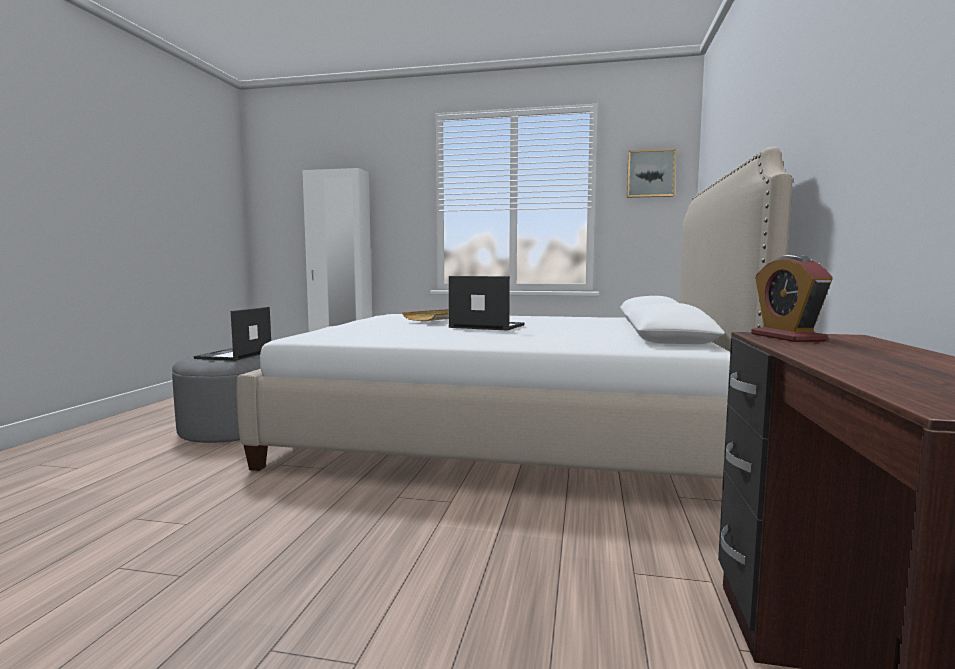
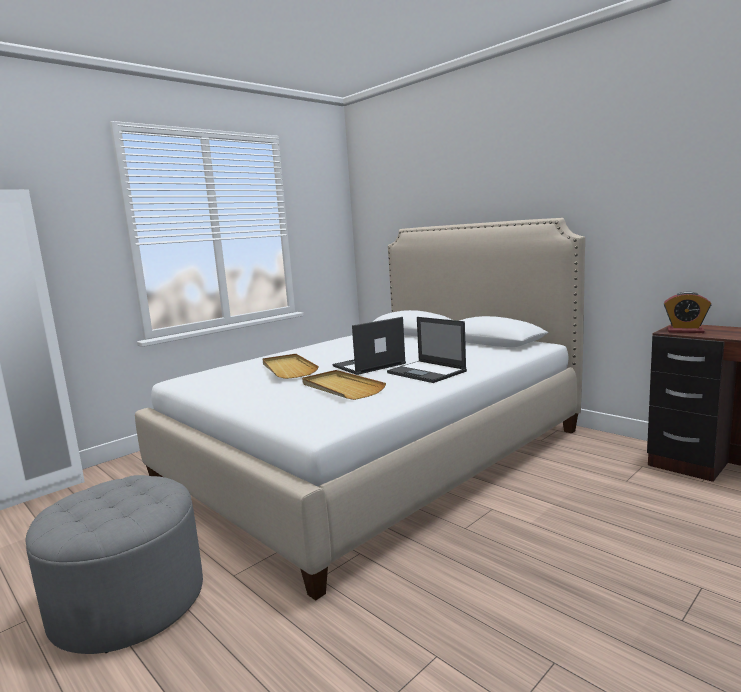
camera: 55 degrees left, 5 degrees up
(234, 355) = (120, 497): laptop -> laptop (427, 372)
(405, 330) = (341, 388): none -> beige tray
(650, 174) = (322, 204): picture -> none

